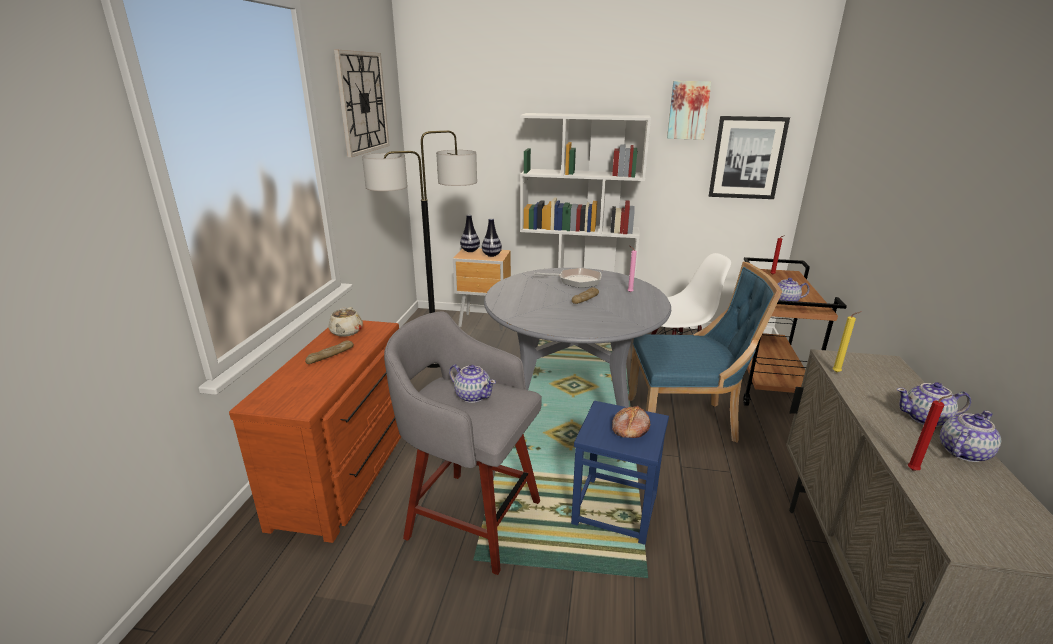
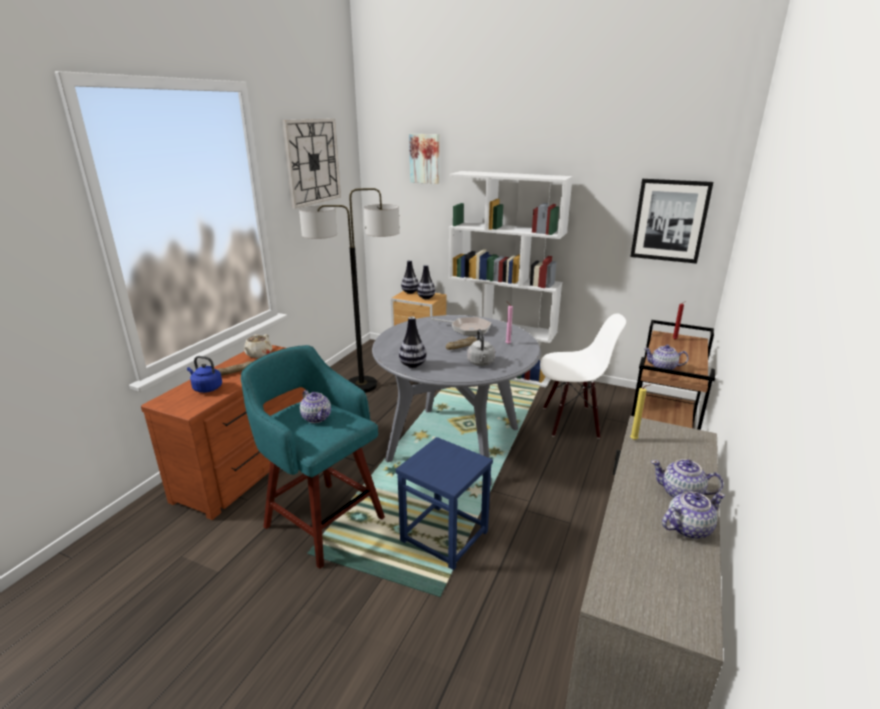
camera: 15 degrees right, 0 degrees up
(306, 379) = (206, 388): none -> blue kettle
(470, 517) = (322, 520): grey stool -> turquoise stool
(549, 324) = (412, 365): none -> vase
(619, 314) = (481, 363): none -> grey kettle
(629, 428) = (449, 465): bread -> none
(685, 422) = (554, 471): blue chair -> none
(688, 110) = (611, 172): picture -> picture (425, 158)
(914, 470) = (622, 535): red candle -> none

